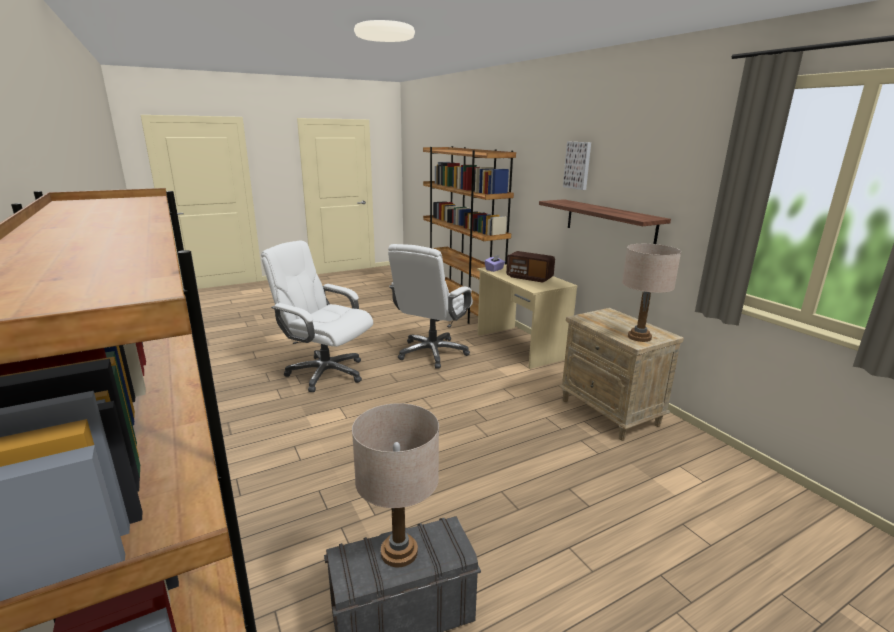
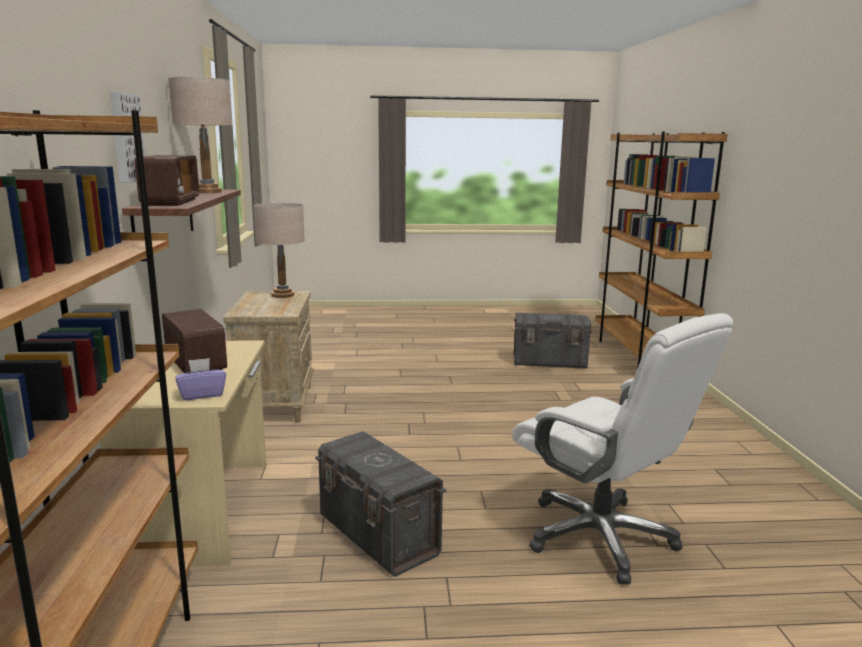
camera: 155 degrees left, 5 degrees down
(399, 552) = (553, 317): beige table lamp -> beige table lamp (207, 192)
(432, 353) = (378, 535): white office chair -> grey storage box
(572, 203) = (171, 202): none -> radio

